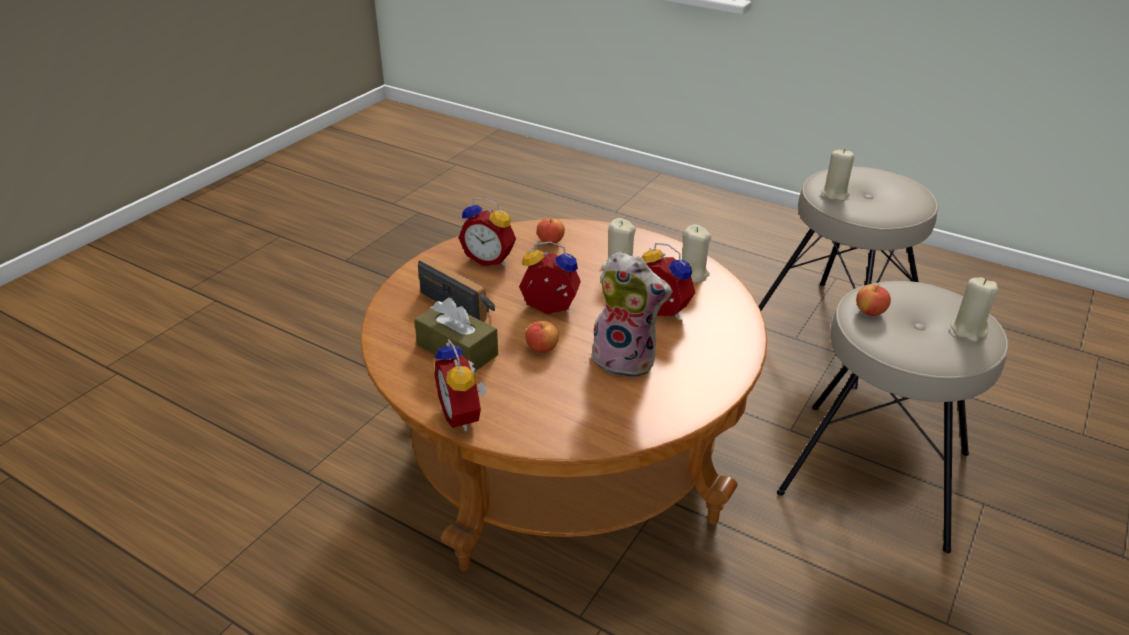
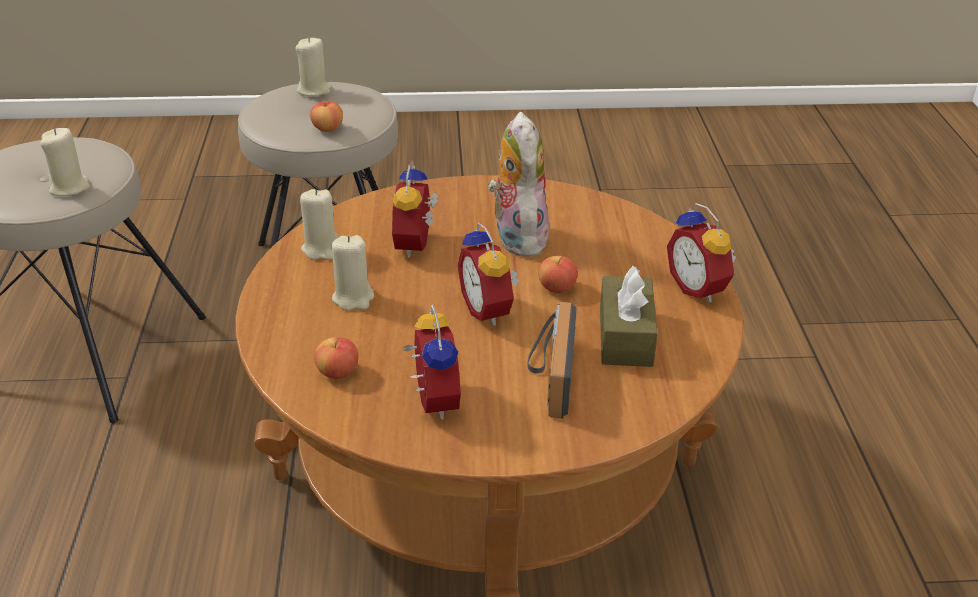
camera: 125 degrees left, 0 degrees up
(464, 415) = (699, 288): alarm clock -> alarm clock turned 120 degrees clockwise

